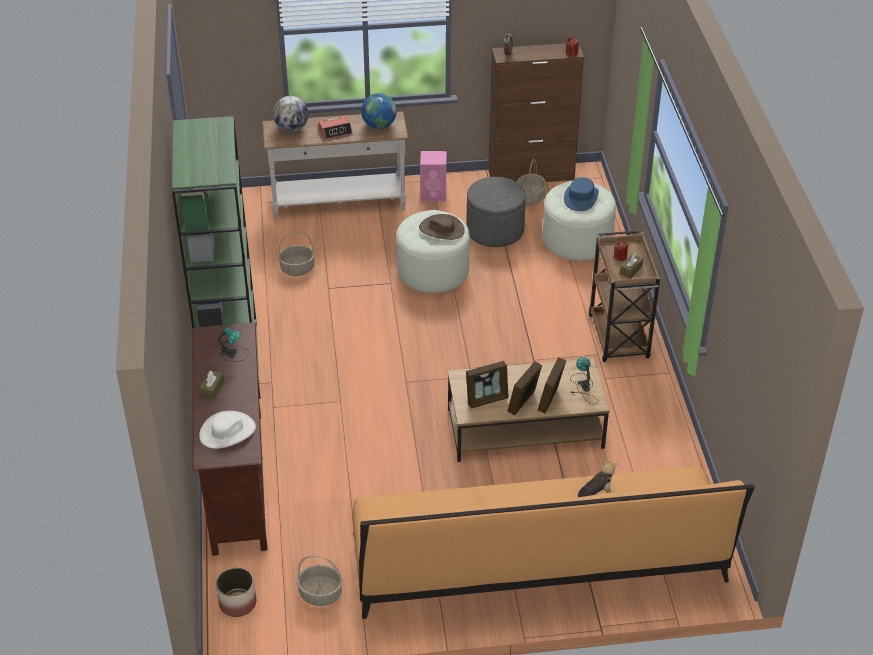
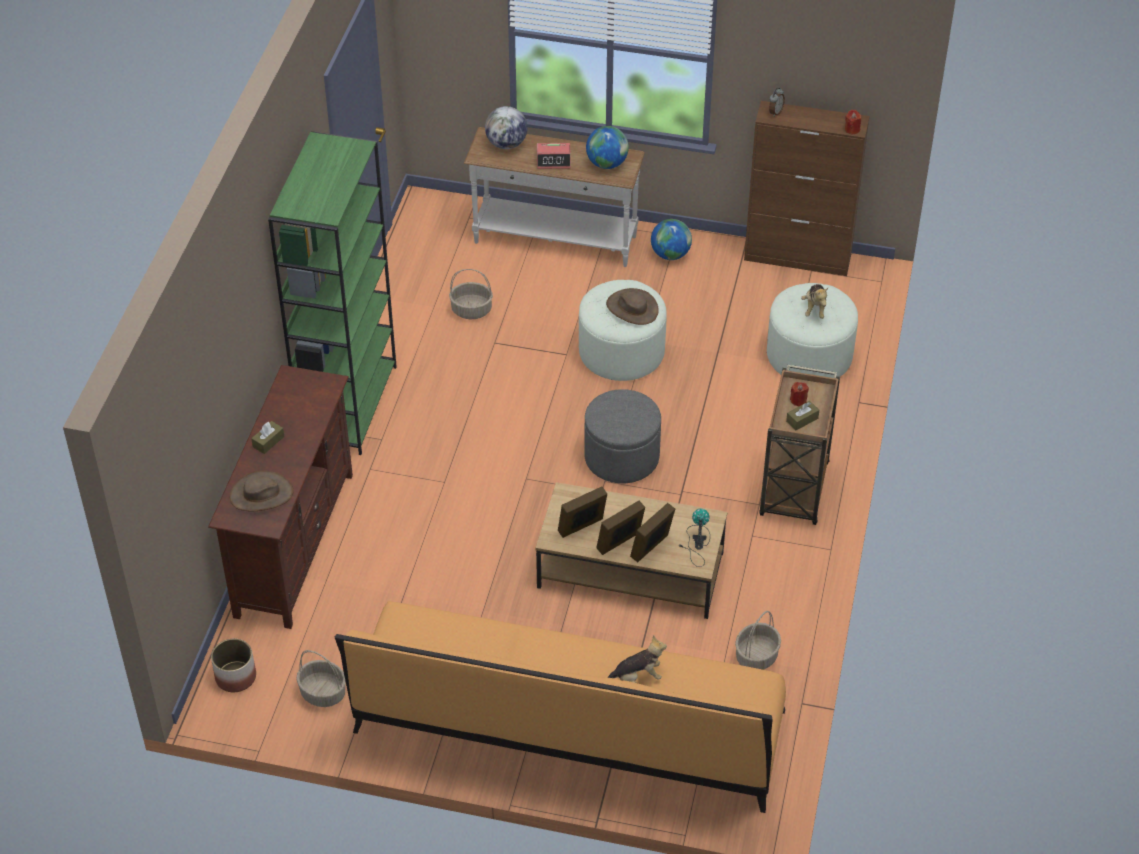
camera: 20 degrees right, 5 degrees up
(227, 352) = (303, 403): table lamp -> none
(227, 432) = (261, 494): white hat -> brown hat
(434, 194) = (670, 254): pink speaker -> globe
(487, 399) = (582, 528): picture frame -> picture frame turned 150 degrees clockwise
(495, 230) = (718, 319): grey ottoman -> grey ottoman (621, 457)
(530, 197) = (782, 286): basket -> basket (756, 657)
(580, 198) = (815, 308): blue hat -> plush toy

